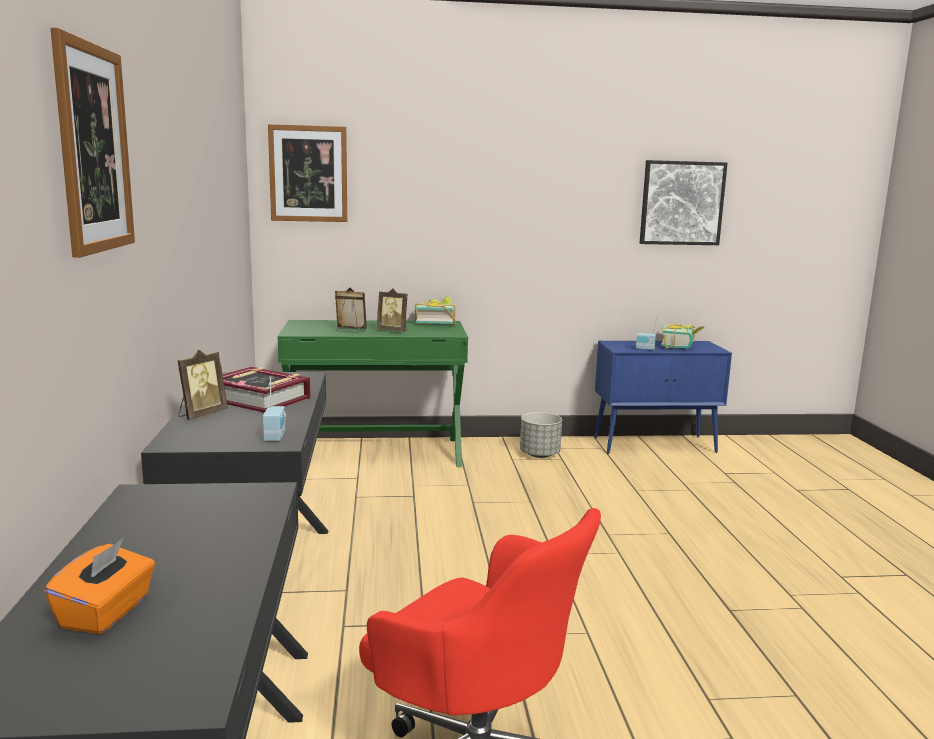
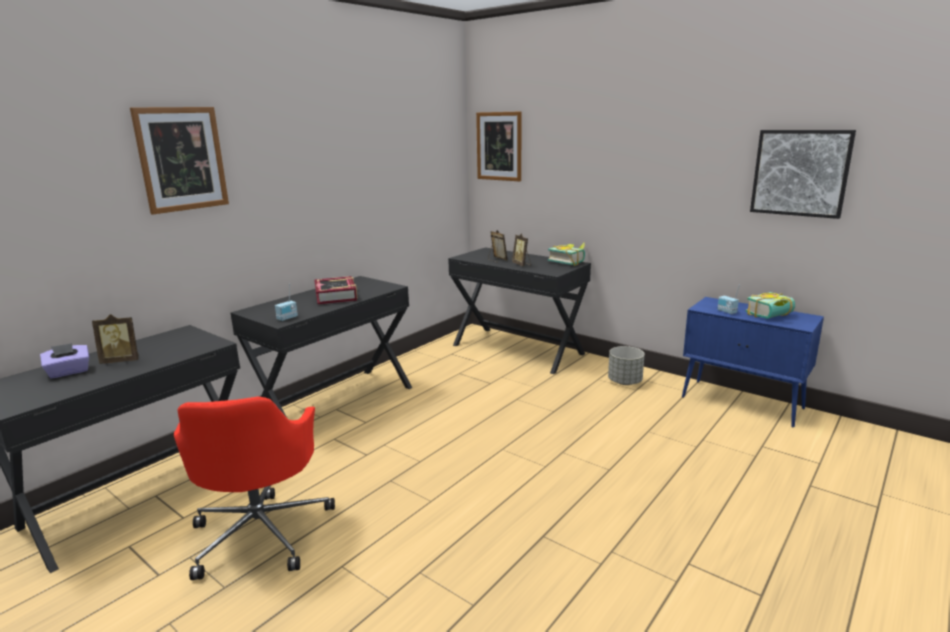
camera: 45 degrees right, 5 degrees up
(106, 612) = (69, 372): orange tissue box -> purple tissue box
(201, 415) = (293, 299): picture frame -> picture frame (122, 360)
(375, 452) = (518, 349): green desk -> black desk

